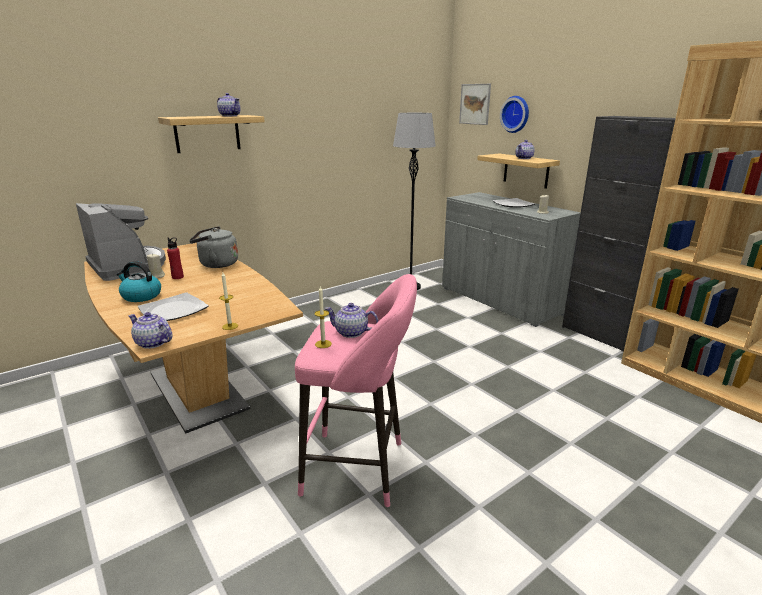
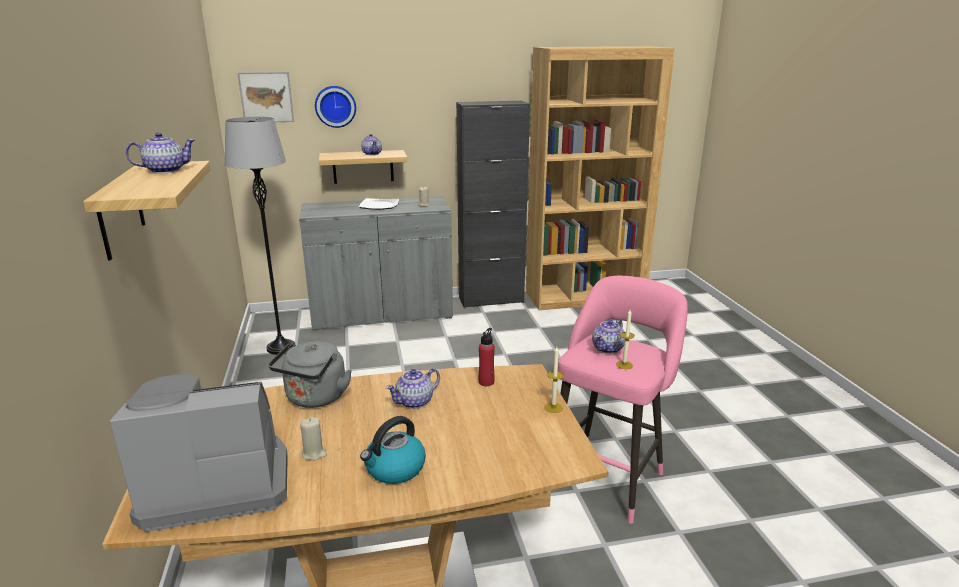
camera: 65 degrees left, 0 degrees up
(153, 343) = (572, 461): teapot -> teapot (415, 401)
(173, 310) = (476, 443): plate -> none
(177, 277) = (339, 434): red bottle -> red bottle (486, 382)

